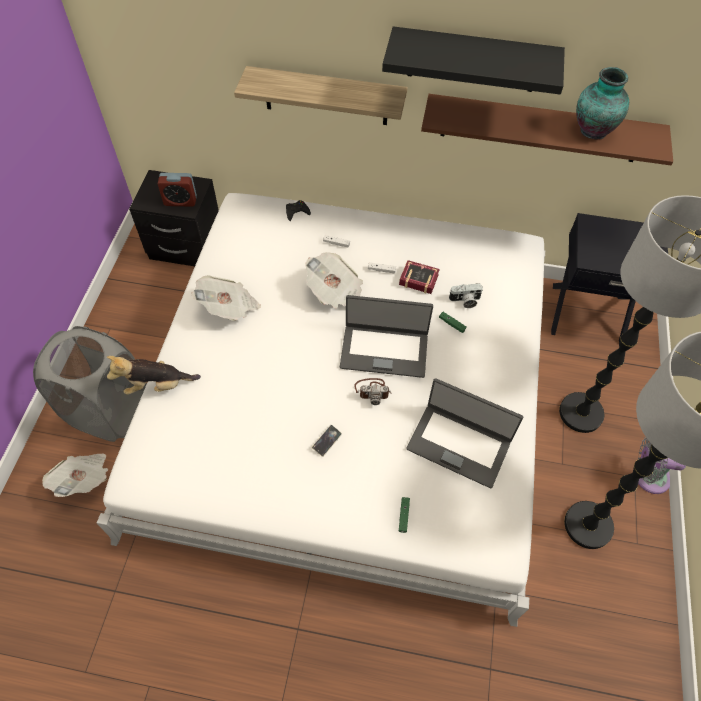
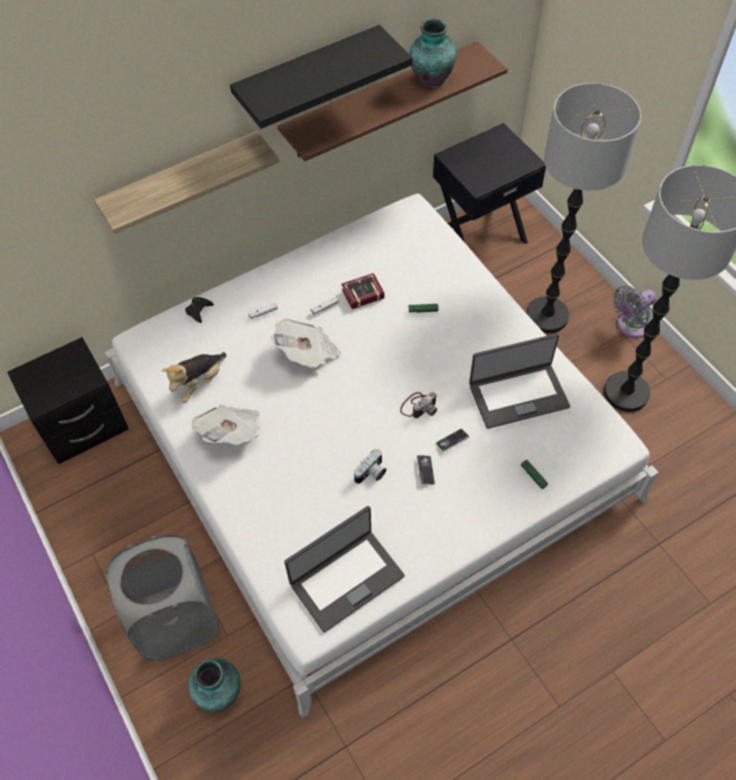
camera: 40 degrees left, 0 degrees up
(84, 479) = (218, 692): newspaper -> vase
(157, 385) = (243, 542): plush toy -> plush toy (199, 383)
(180, 201) = (75, 377): alarm clock -> none
(370, 436) = (452, 441): none -> phone
(384, 350) = (394, 369): laptop -> laptop (346, 579)
(465, 301) = (415, 285): camera -> camera (371, 473)

